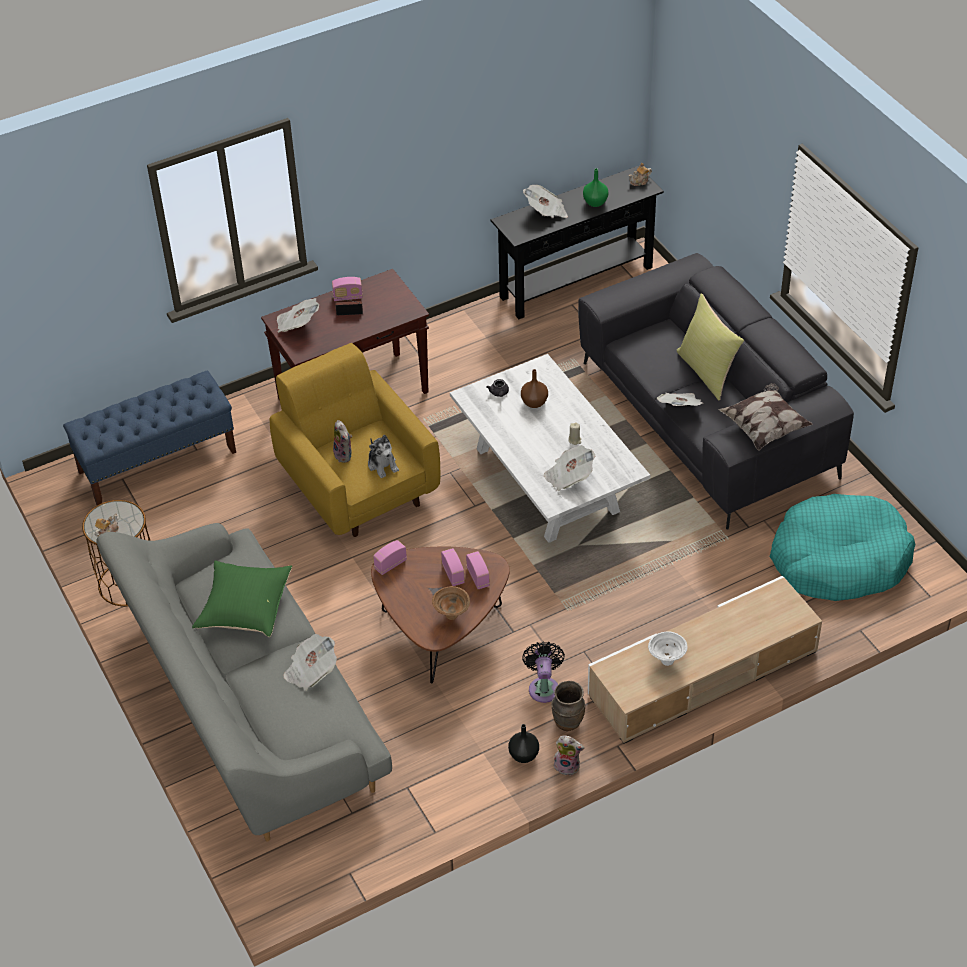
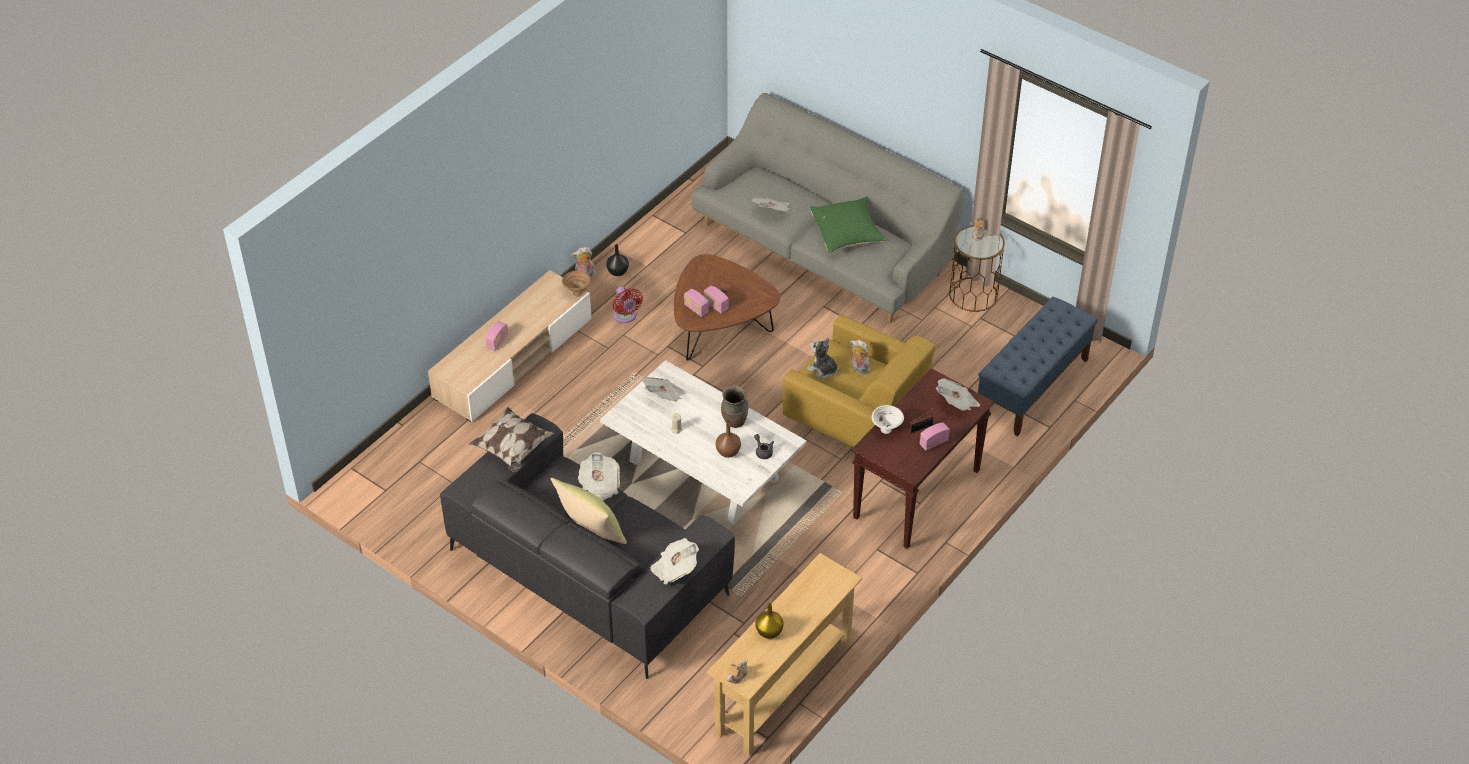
camera: 155 degrees right, 0 degrees up
(390, 564) = (766, 299): radio -> radio (497, 342)
(452, 615) = (699, 279): brown bowl -> brown bowl (576, 293)
(544, 687) = (625, 316): black fan -> red fan
(546, 212) = (812, 604): newspaper -> newspaper (674, 569)
(567, 722) = (597, 300): brown vase -> brown vase (734, 422)
(576, 282) = (784, 688): black console table -> beige console table
(595, 202) = (769, 632): green vase -> yellow vase
(666, 661) = (534, 310): white bowl -> white bowl (887, 429)
(838, 560) = (433, 475): turquoise dog bed -> none

